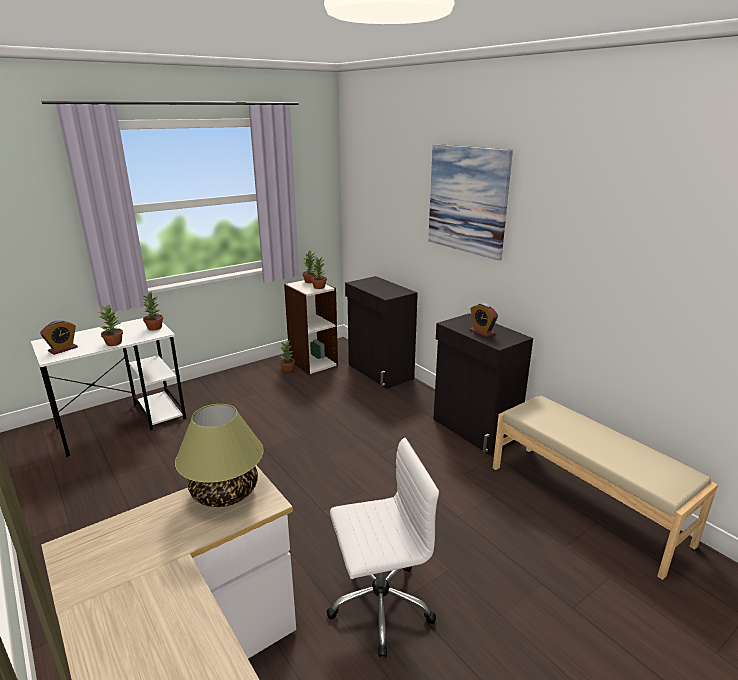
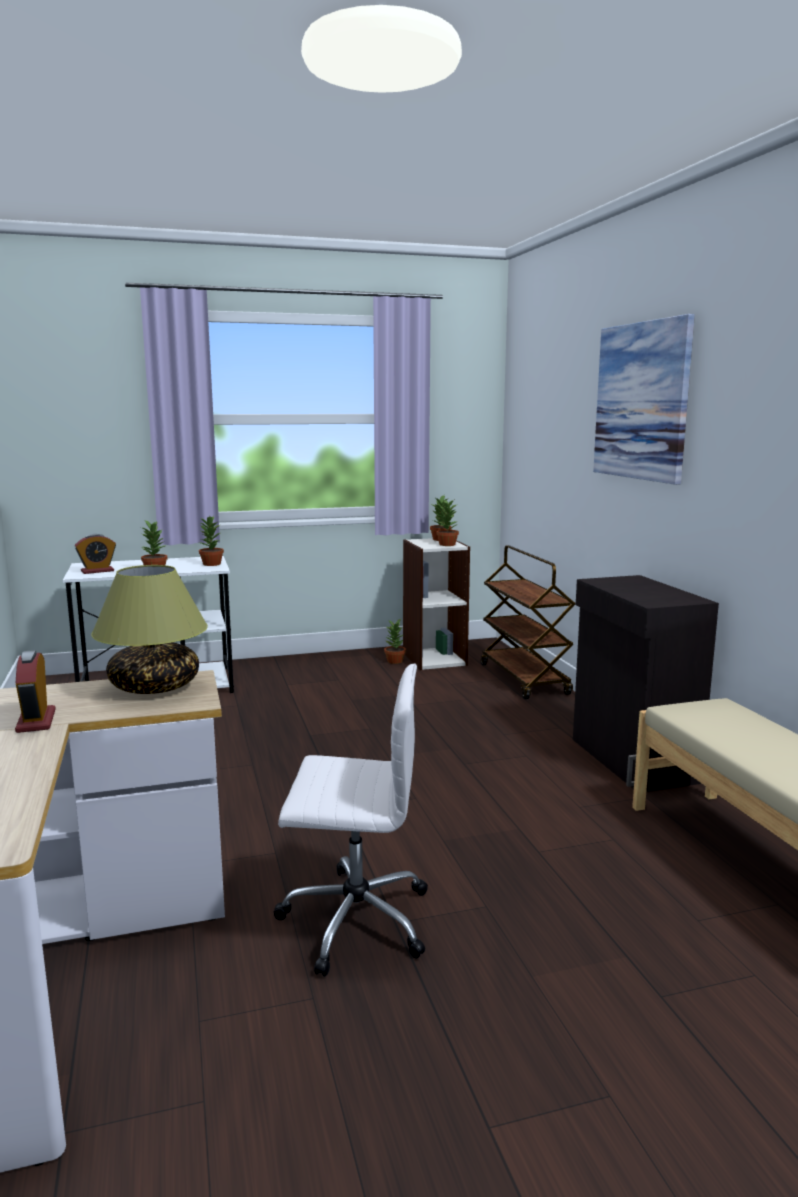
camera: 20 degrees right, 10 degrees down
(379, 372) = (524, 679): black cabinet -> brown cart
(482, 332) = (638, 591): alarm clock -> alarm clock (36, 721)

